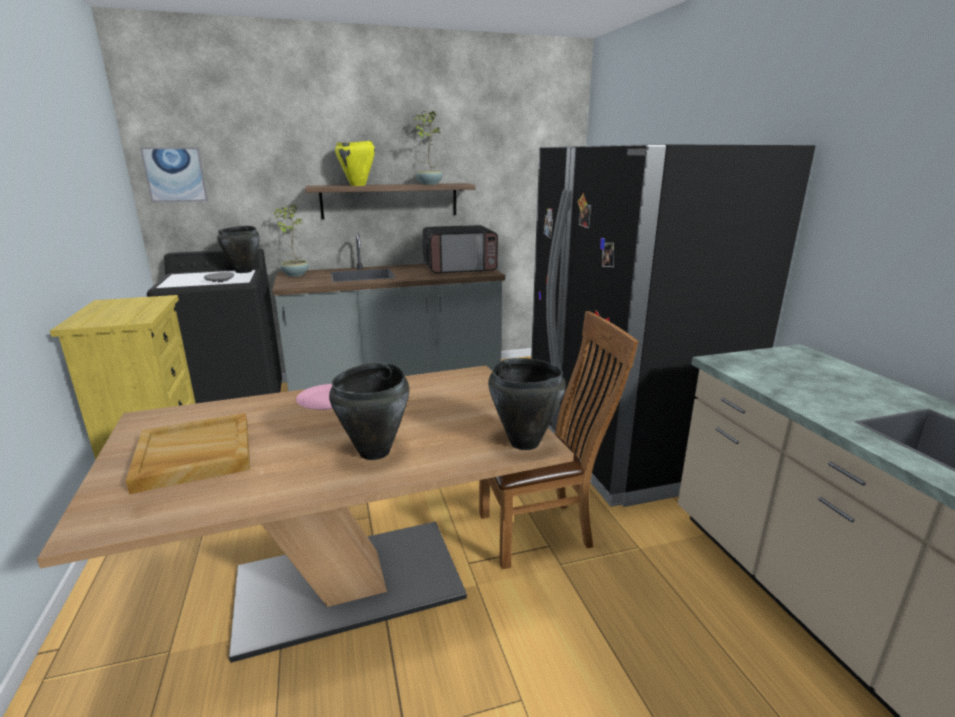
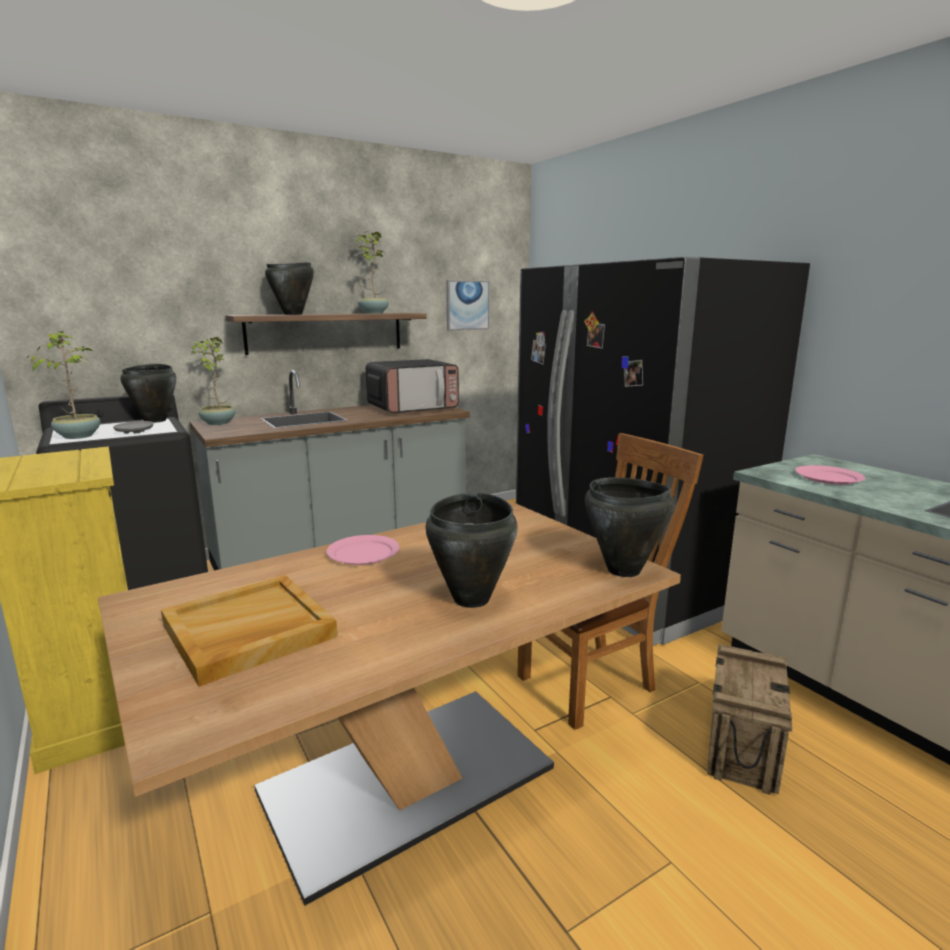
camera: 15 degrees left, 5 degrees down
(175, 175) = (54, 301): picture -> picture (467, 305)
(180, 282) = (78, 436): none -> potted plant
(358, 185) = (293, 314): yellow cooking pot -> black cooking pot
(646, 609) = (741, 742): none -> crate
(785, 372) = (828, 477): none -> pink plate

